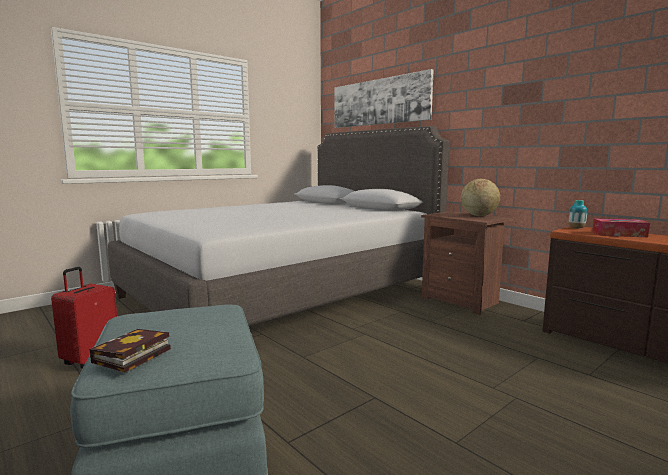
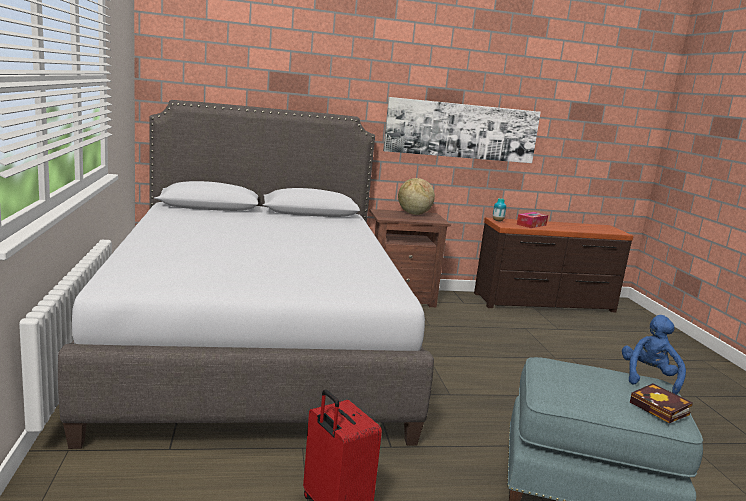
camera: 60 degrees left, 5 degrees up
(235, 348) = (648, 378): none -> blue plush toy
(379, 102) = (264, 70): picture -> picture (462, 130)

